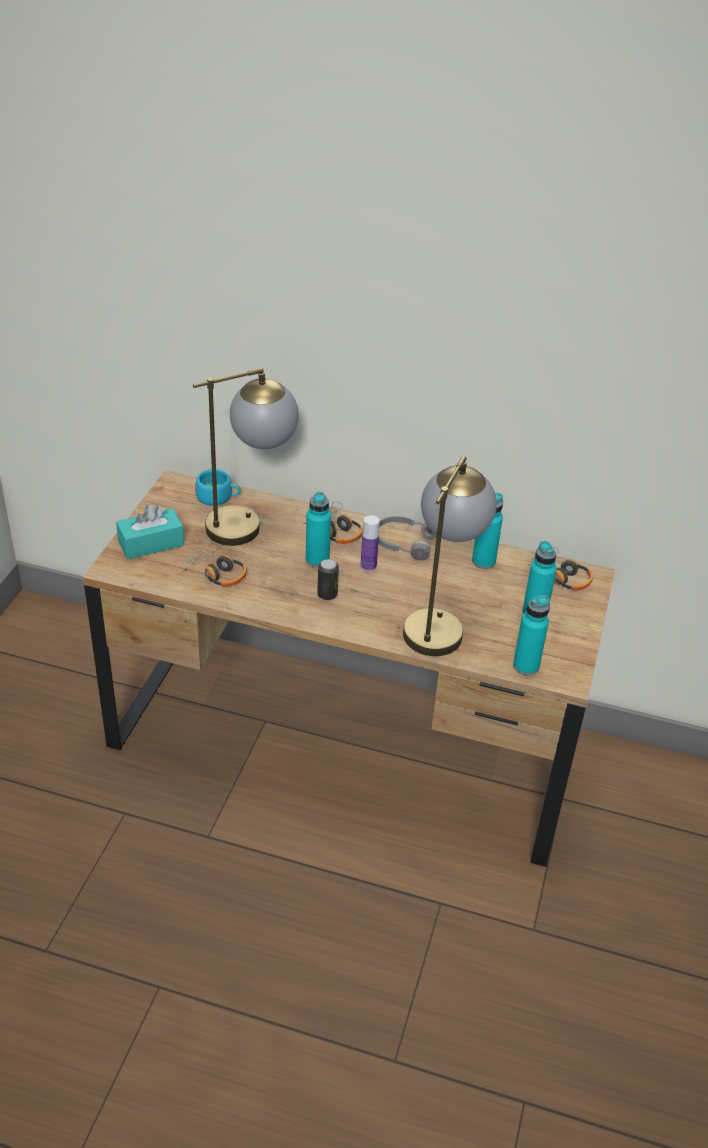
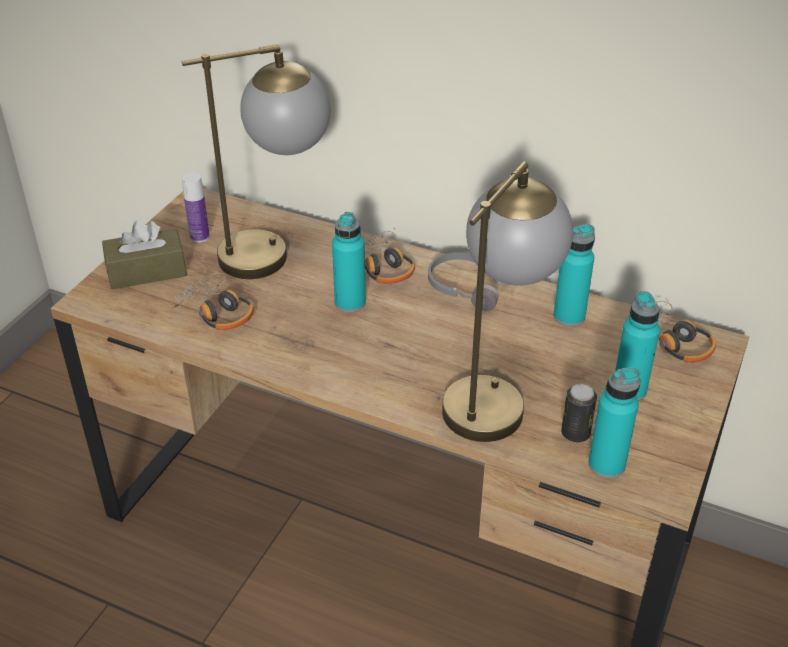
camera: 10 degrees right, 0 degrees up
(151, 543) = (147, 271): turquoise tissue box -> brown tissue box
(218, 497) = (245, 220): turquoise cup -> none
(327, 594) = (352, 348): can -> can (575, 433)
(368, 566) = (414, 314): bottle -> bottle (199, 237)

